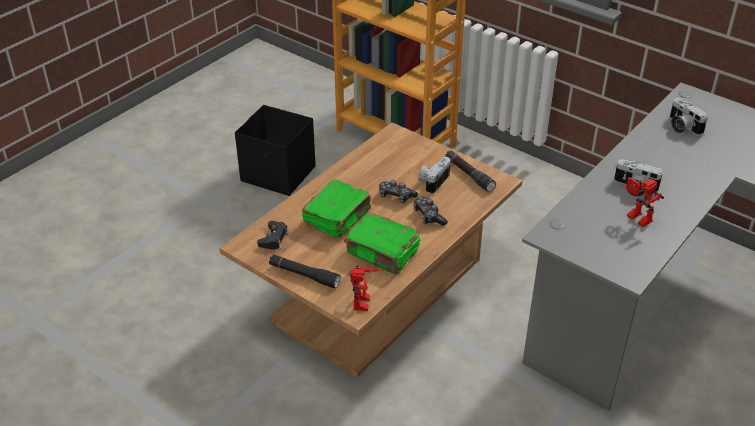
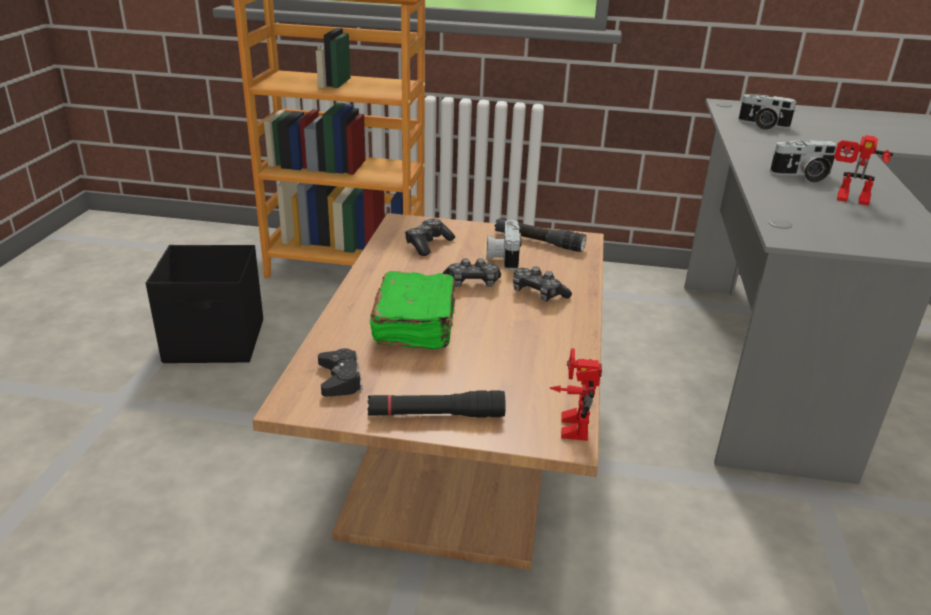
camera: 30 degrees left, 10 degrees down
(364, 304) = (568, 425): toy robot -> toy robot turned 150 degrees counterclockwise
(383, 253) = (524, 351): green book -> none
(395, 157) = (428, 244): none -> game controller

